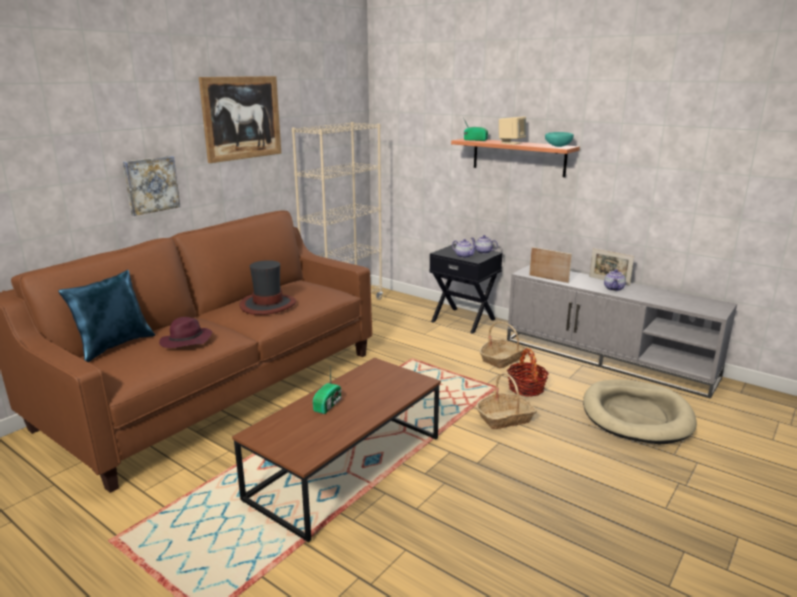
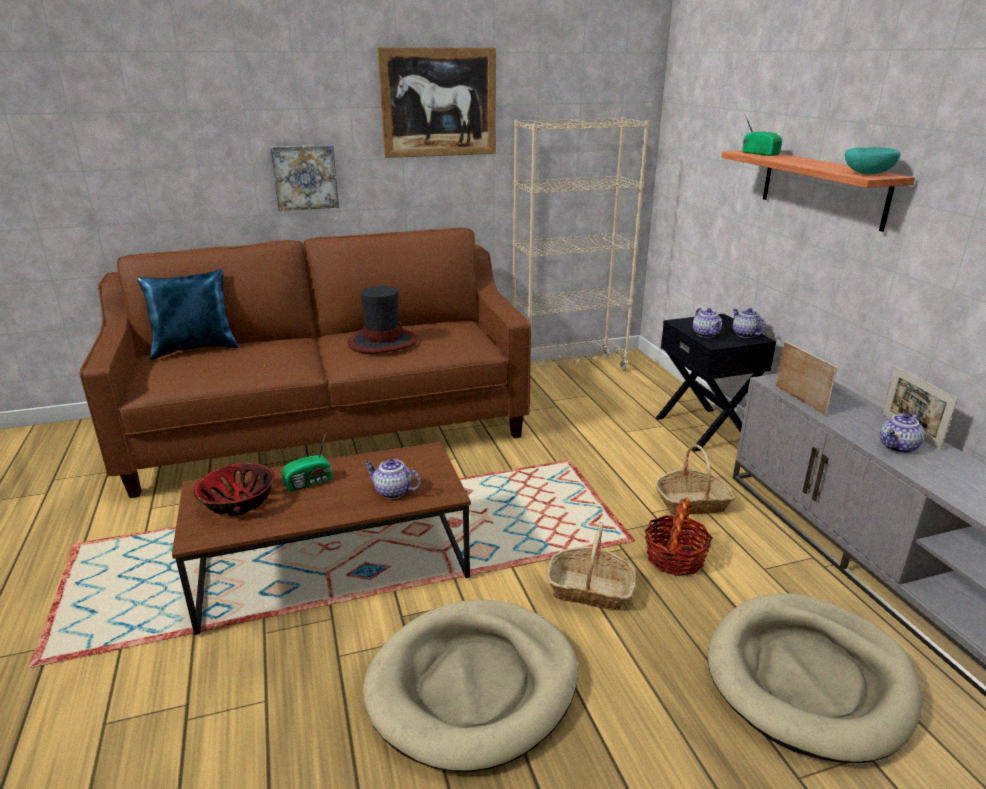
camera: 35 degrees right, 5 degrees up
(186, 341) = (249, 362): purple hat -> none
(298, 432) = (237, 503): none -> bowl
(389, 391) = (392, 491): none -> teapot
(506, 486) = (473, 685): none -> beige dog bed
(511, 143) = (802, 162): beige speaker -> none

